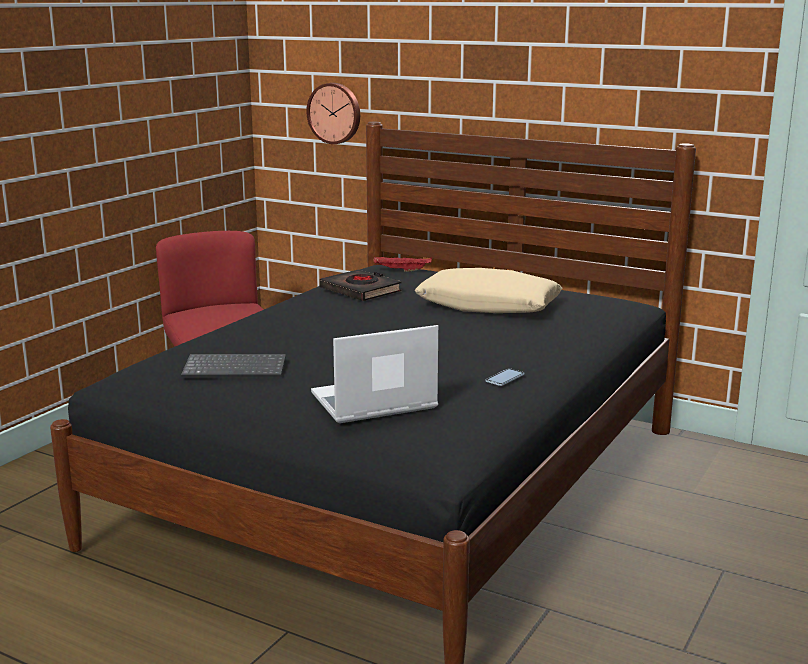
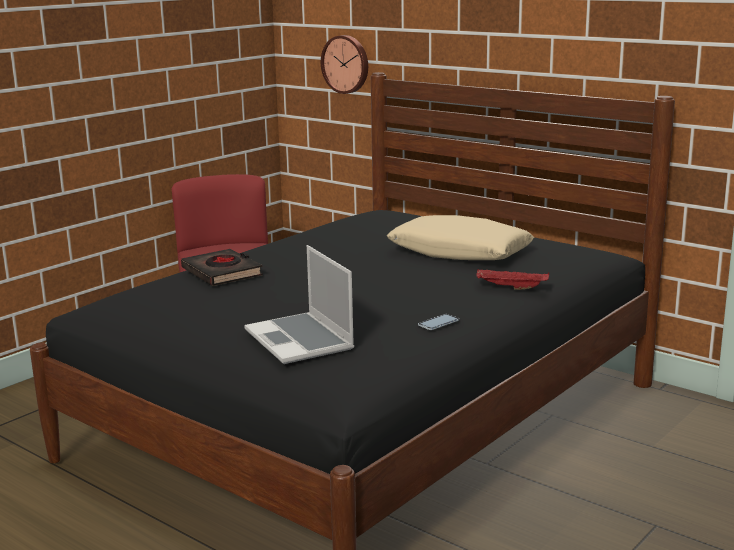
camera: 10 degrees right, 0 degrees up
(236, 368) = (194, 303): keyboard -> none
(360, 291) = (345, 234): black book -> black book (222, 273)
(373, 403) = (301, 340): laptop -> laptop turned 105 degrees counterclockwise
(401, 271) = (395, 216): red tray -> red tray (510, 288)

